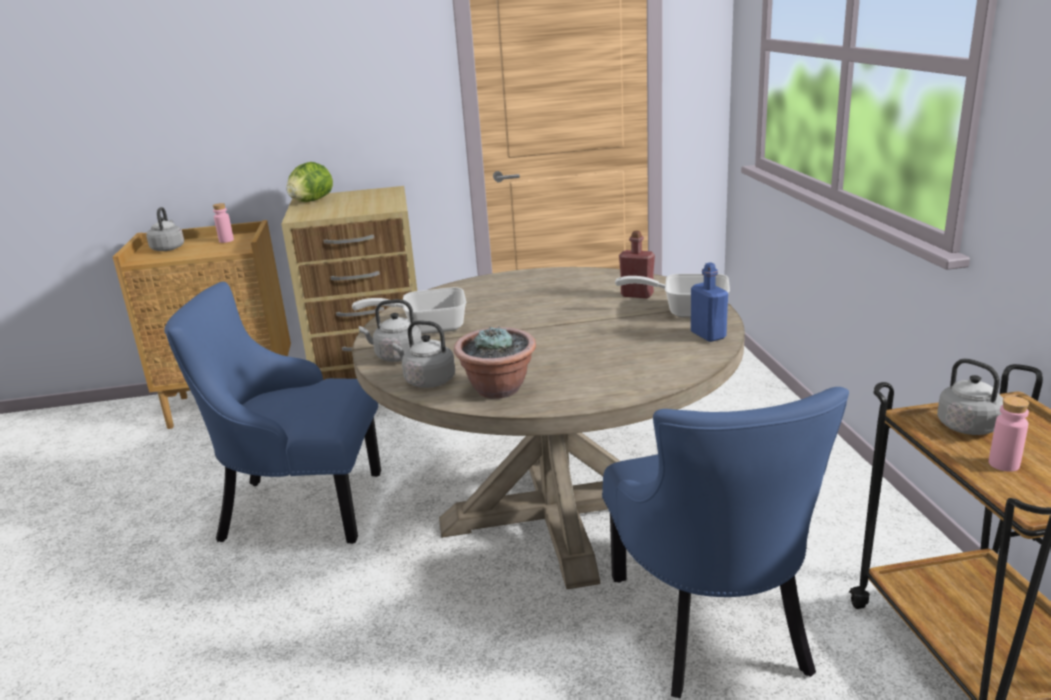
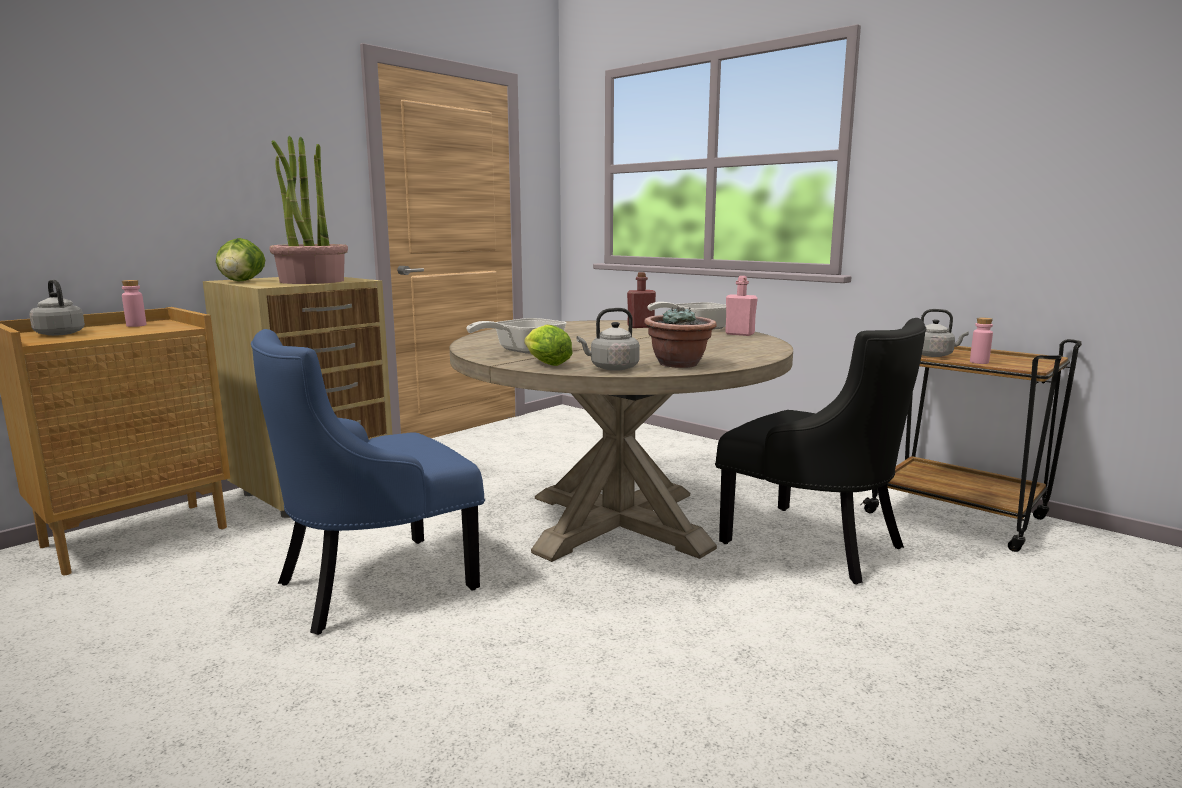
camera: 40 degrees left, 10 degrees down
(352, 208) = (312, 281): none -> potted plant
(396, 356) = (545, 363): grey kettle -> lettuce
(708, 335) = (739, 334): blue bottle -> pink bottle
(709, 619) = (809, 543): blue chair -> black chair

